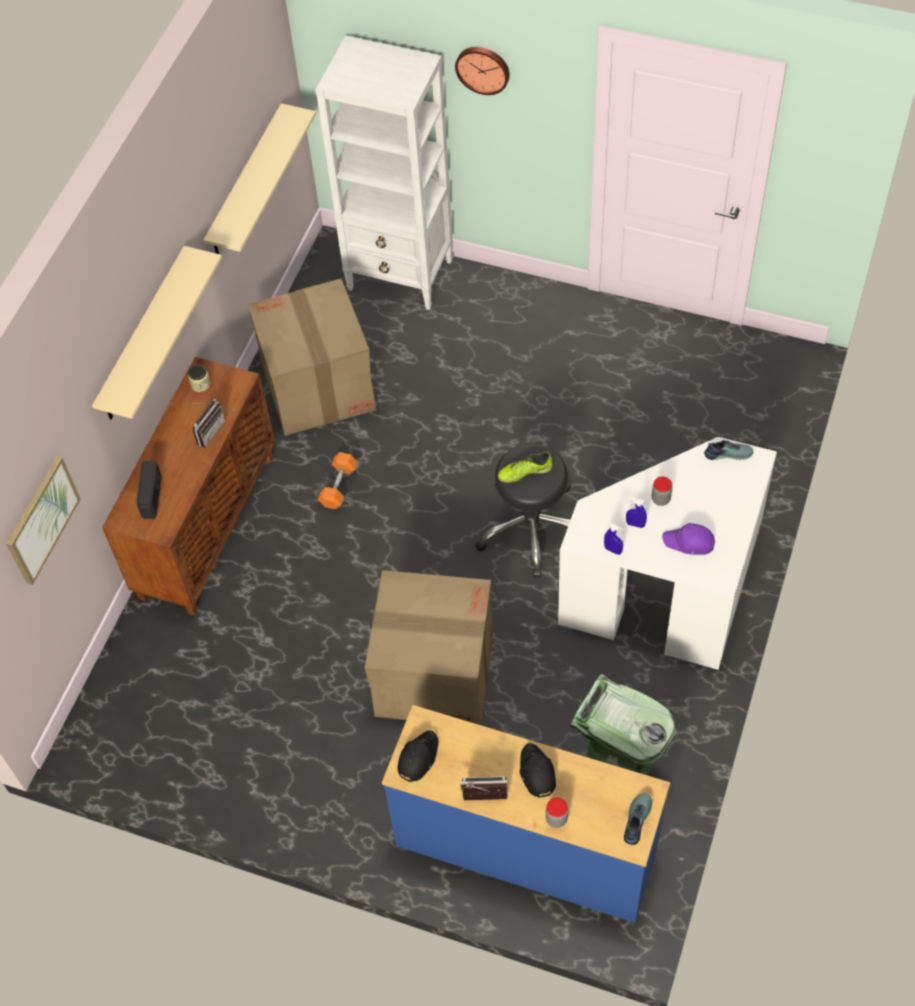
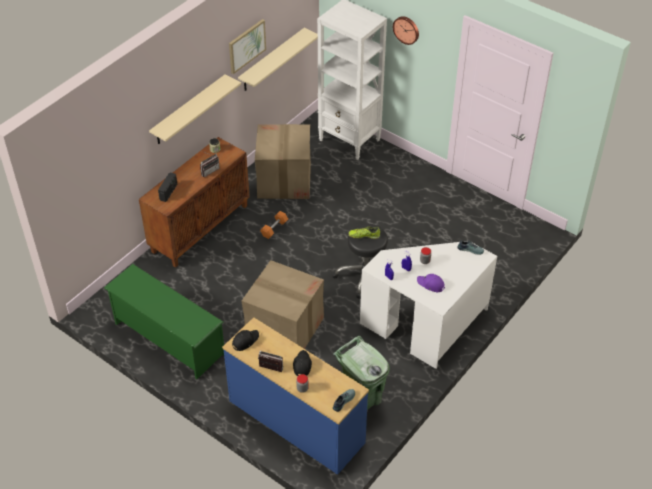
camera: 15 degrees right, 10 degrees down
(41, 519) = (104, 175): picture -> picture (246, 46)
(239, 759) = (168, 338): none -> green shoe rack

